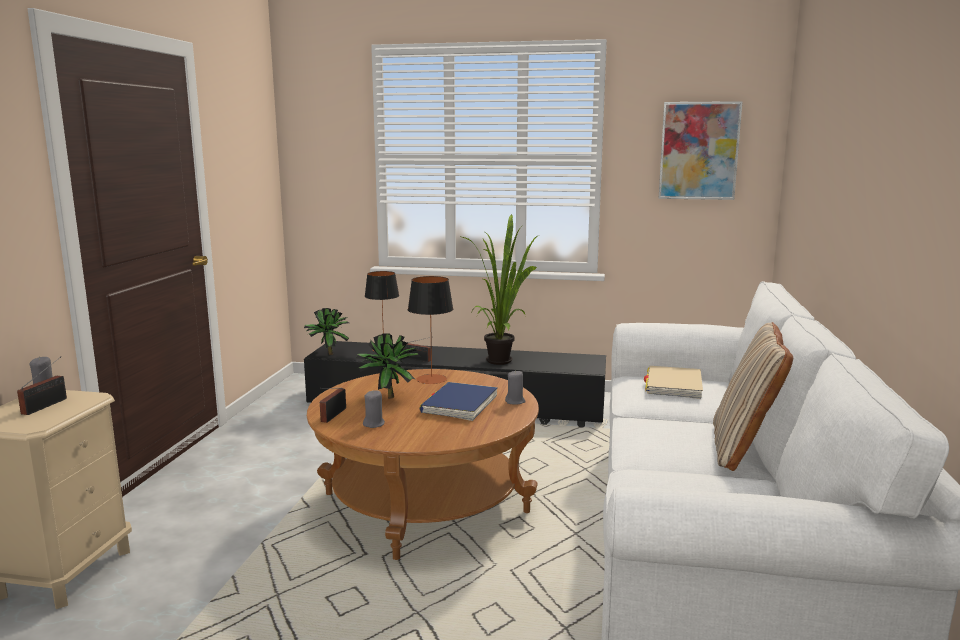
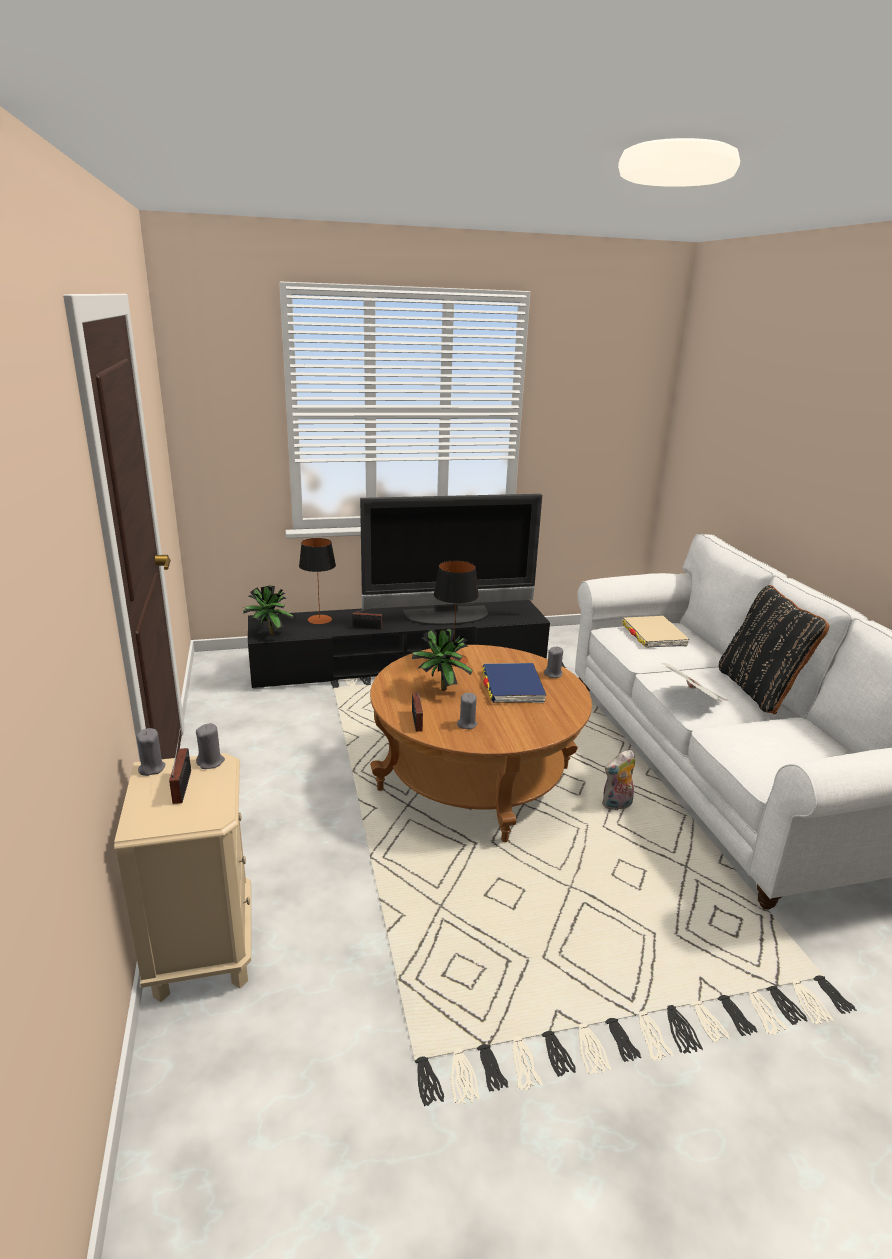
camera: 25 degrees left, 10 degrees up
(88, 396) = (211, 762): none -> grey candle
(503, 360) = (447, 616): potted plant -> television
(548, 556) = (617, 805): none -> plush toy
(646, 443) = (692, 699): none -> newspaper
(699, 151) = (606, 403): picture -> none
(744, 448) = (759, 690): beige pillow -> black pillow

